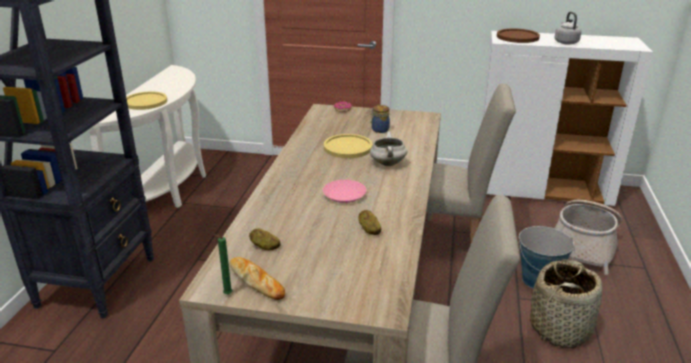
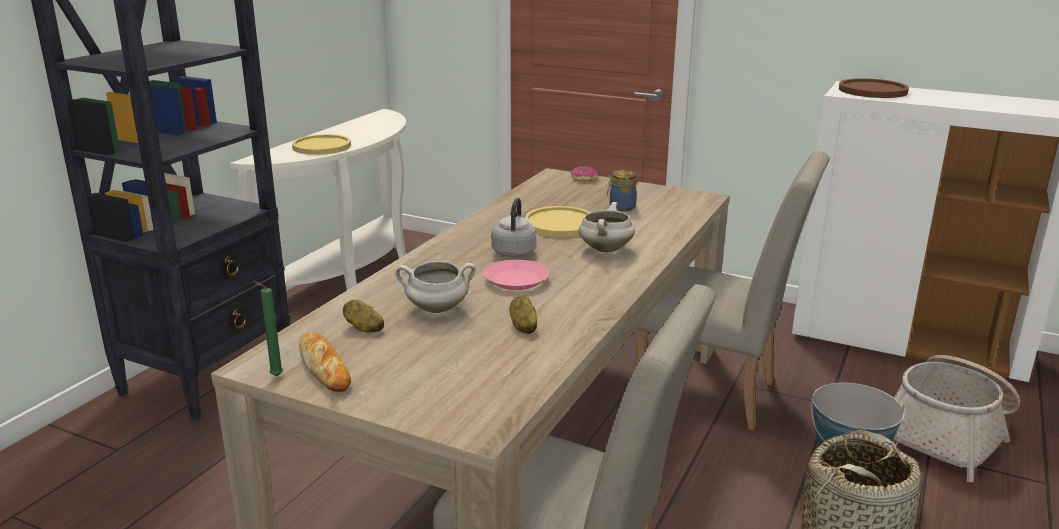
camera: 15 degrees right, 5 degrees down
(305, 225) = (436, 309): none -> white cooking pot
(565, 42) = (948, 101): grey kettle -> grey kettle (514, 251)

